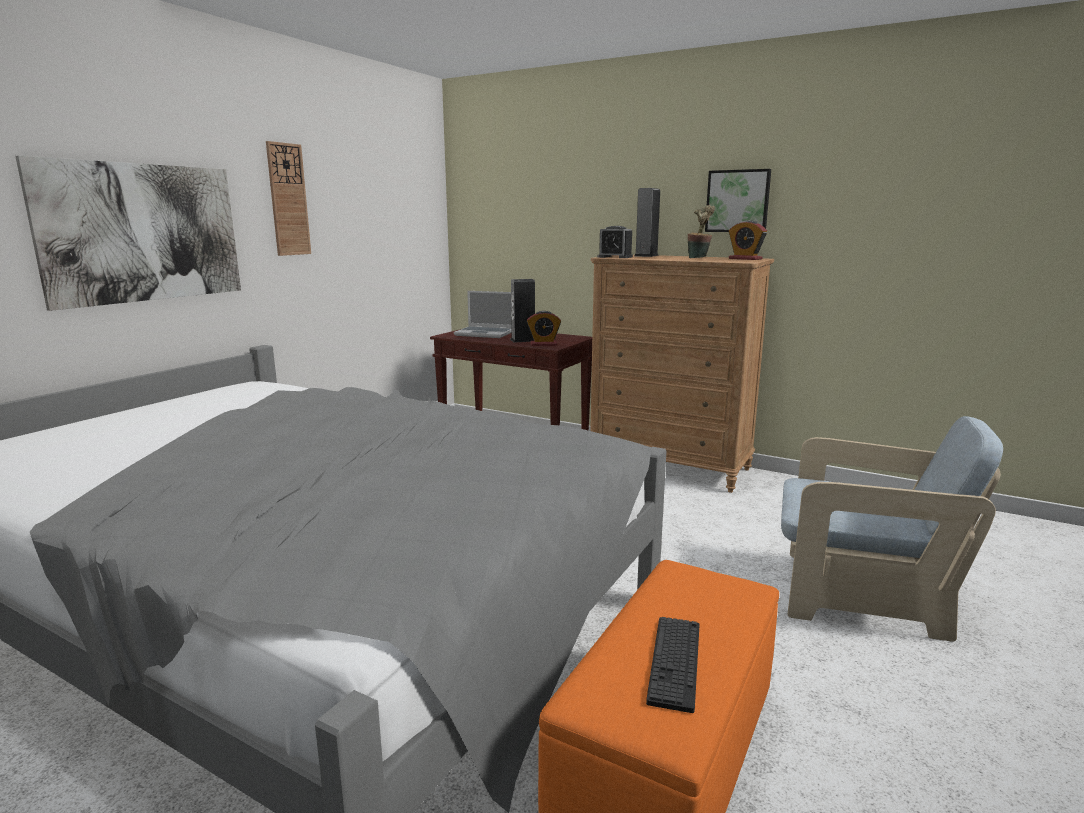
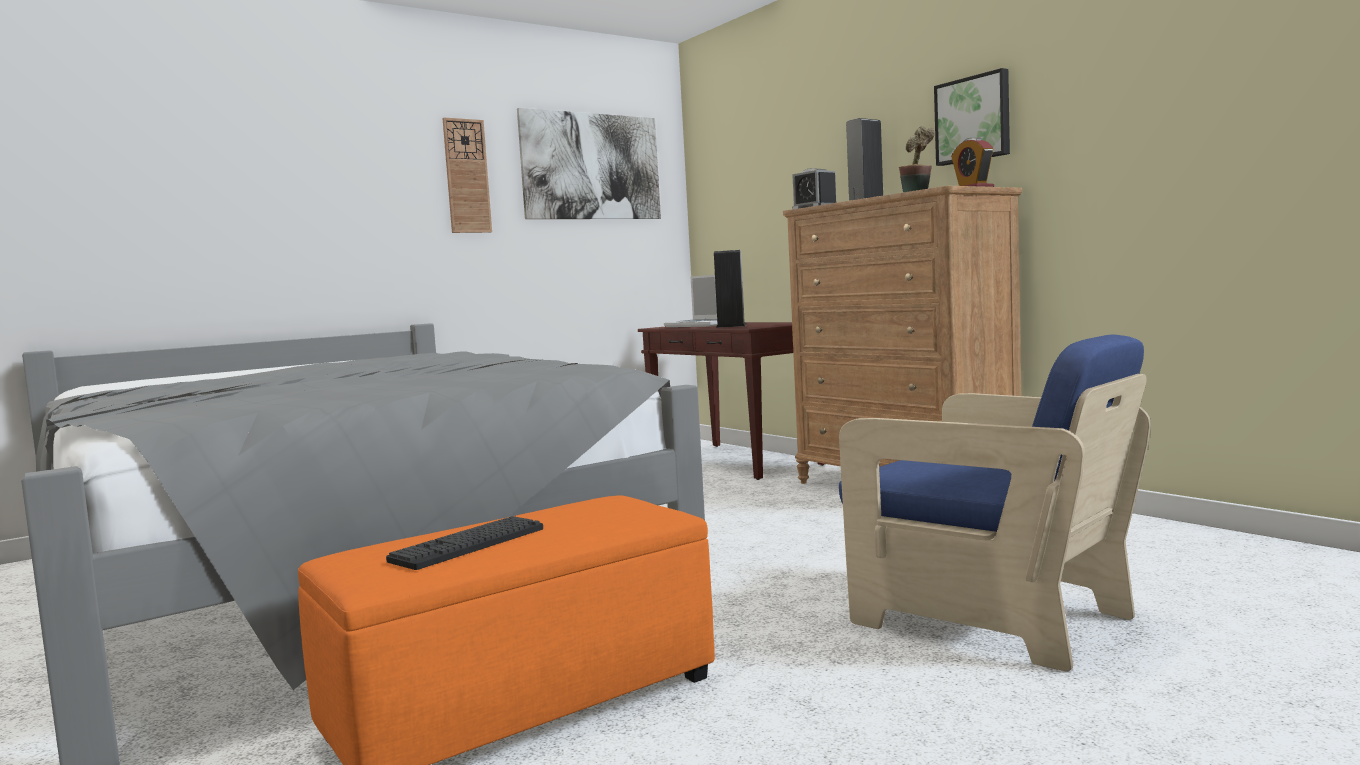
camera: 25 degrees right, 10 degrees down
(143, 233) = (305, 206): picture -> picture (591, 166)
(543, 344) = (745, 327): alarm clock -> none
(860, 596) = (990, 617): beige armchair -> blue armchair

